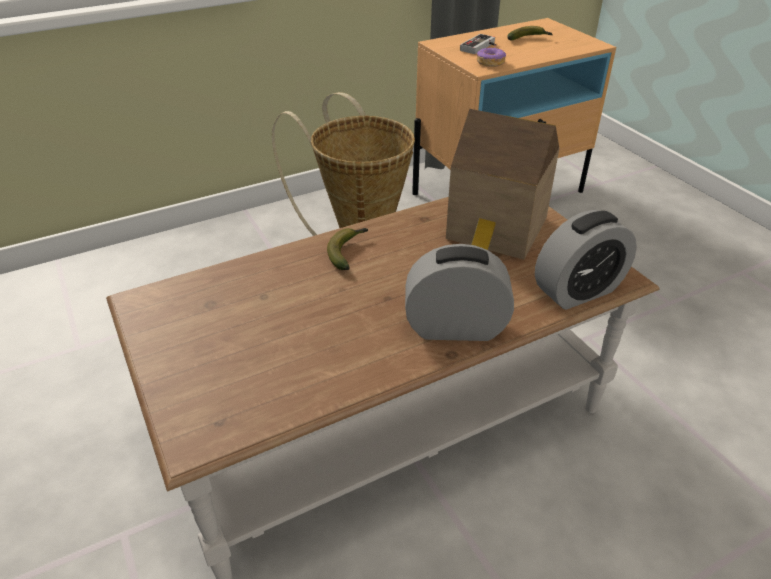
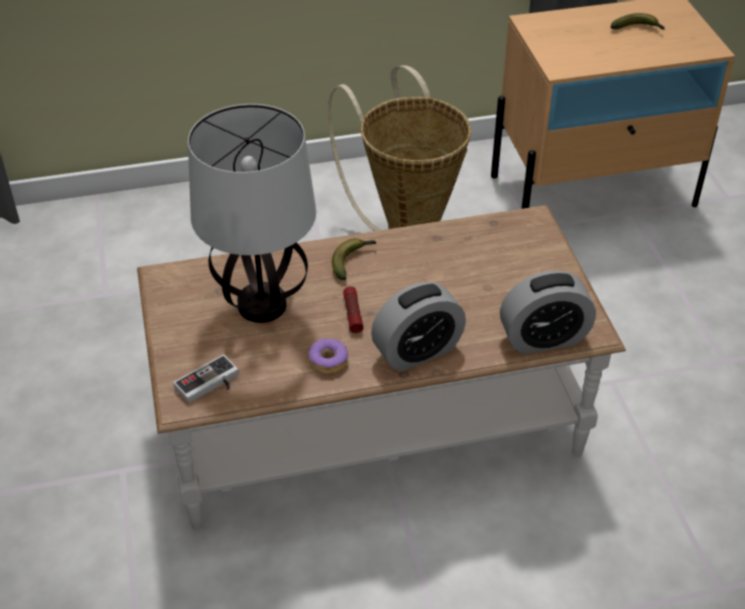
camera: 15 degrees right, 5 degrees up
(265, 311) = (263, 306): none -> table lamp
(368, 302) = (353, 314): none -> flashlight
(455, 327) = (417, 351): alarm clock -> alarm clock turned 135 degrees clockwise
(481, 47) = (575, 35): game controller -> game controller (210, 385)
(490, 62) = (573, 61): donut -> donut (328, 361)
(496, 231) = (499, 264): toy house -> none

